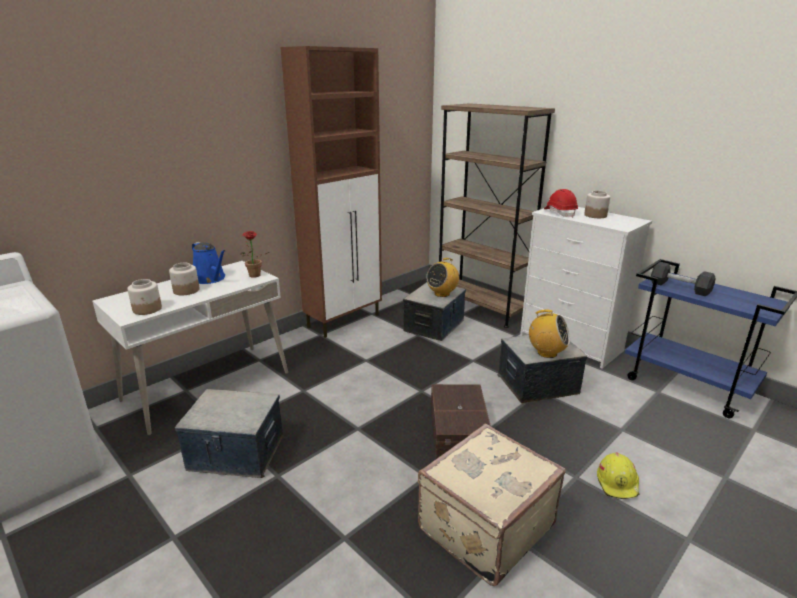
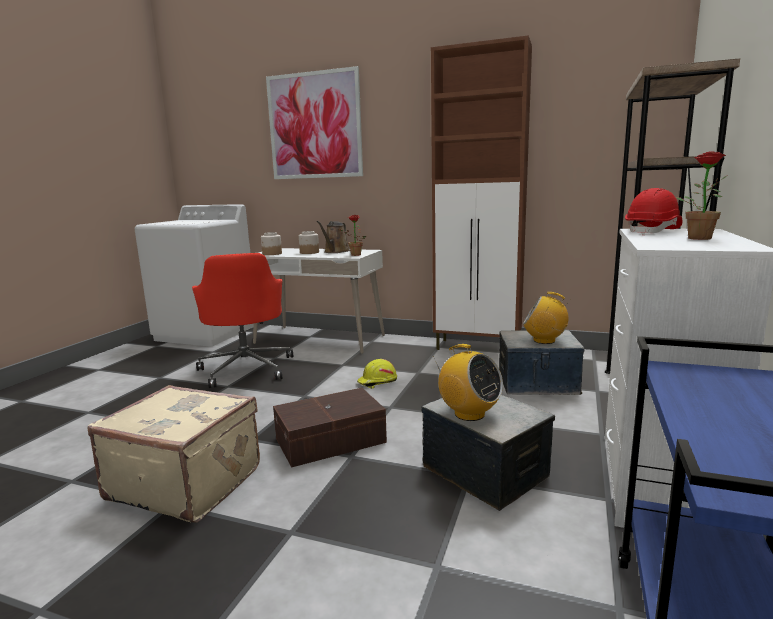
camera: 65 degrees right, 10 degrees down
(126, 120) = (314, 126): none -> picture
(211, 279) = (335, 252): blue watering can -> brown watering can
(236, 453) = (246, 368): storage box -> red office chair
(546, 353) = (469, 414): radio -> radio turned 45 degrees counterclockwise
(595, 215) = (697, 238): jar -> potted plant
(618, 483) = (293, 573): yellow hard hat -> yellow hard hat (377, 382)
(679, 288) = (697, 389): black dumbbell -> none

